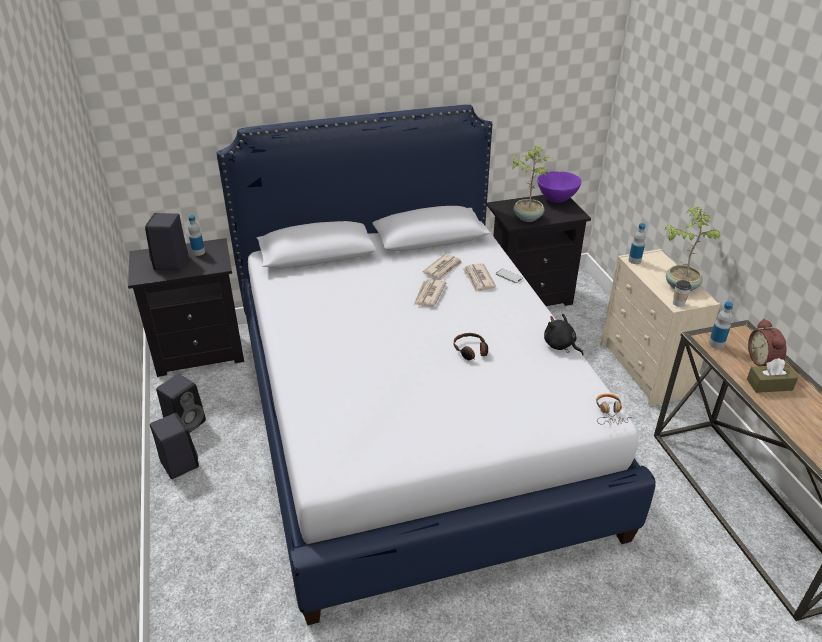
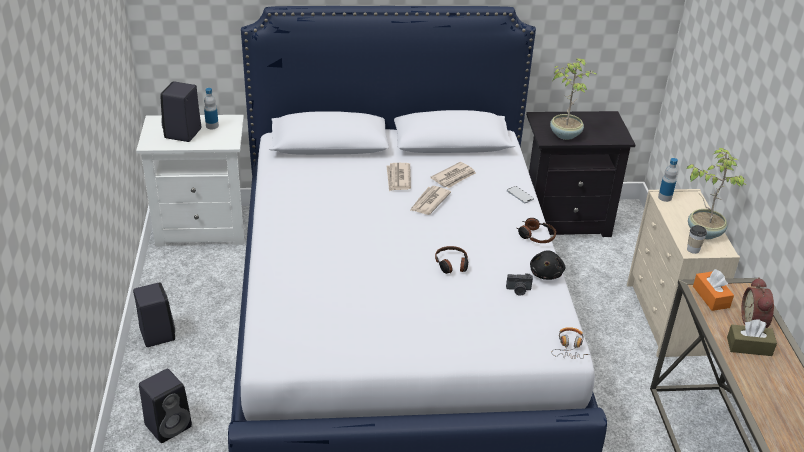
camera: 10 degrees right, 0 degrees up
(186, 422) = (173, 296): black speaker -> black speaker (169, 425)
(200, 351) = (203, 227): black nightstand -> white nightstand
(478, 279) = (486, 193): newspaper -> newspaper (398, 178)
(537, 312) = (535, 236): none -> headphones
(541, 365) = (518, 290): none -> camera
(556, 199) = (605, 118): purple bowl -> none
(560, 345) = (546, 273): black plush toy -> black plush toy turned 135 degrees counterclockwise
(716, 344) = (711, 297): bottle -> orange tissue box

